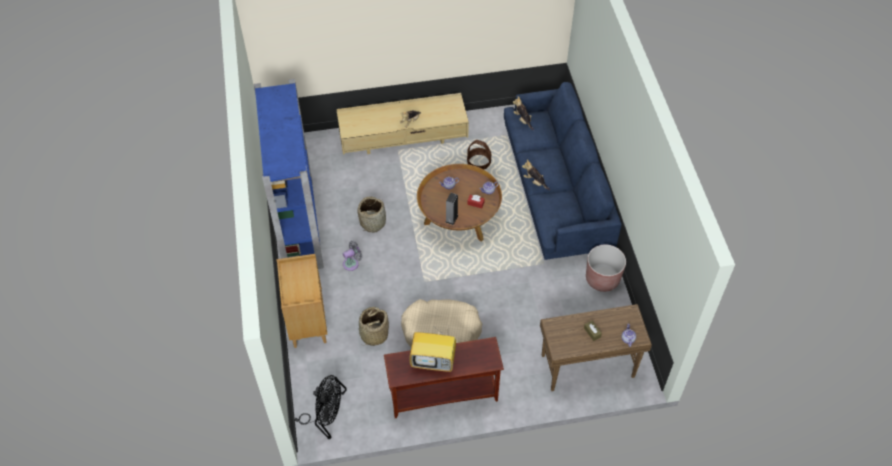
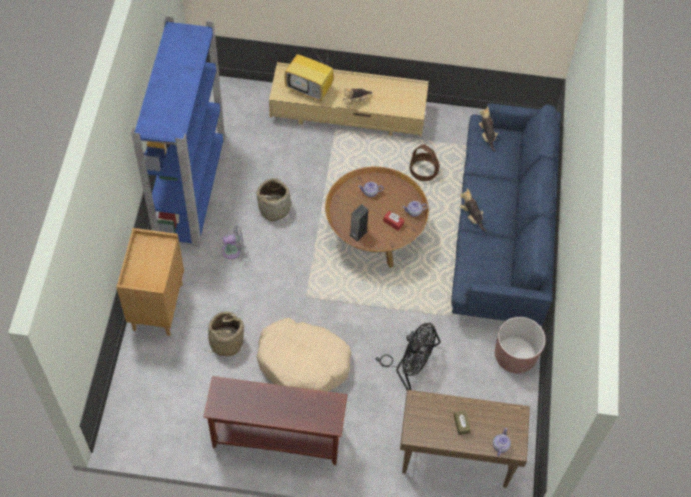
camera: 15 degrees right, 5 degrees up
(325, 415) = (138, 420): black fan -> black fan (410, 363)
(434, 360) = (265, 401): television -> television (310, 89)

